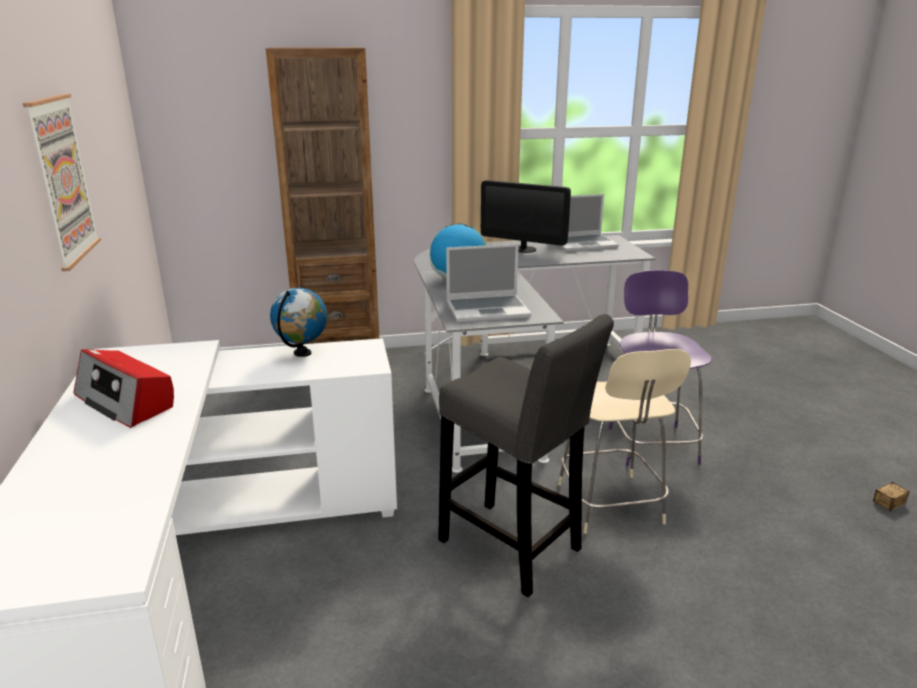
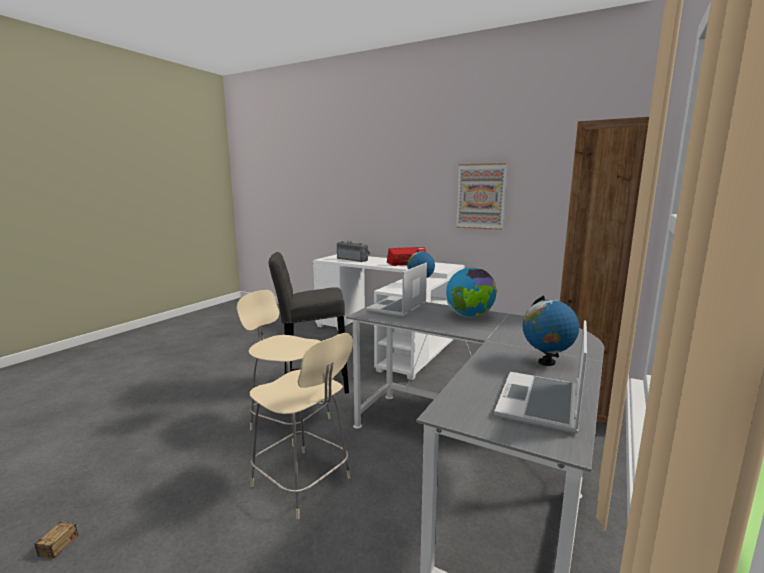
camera: 130 degrees right, 10 degrees down
(90, 504) = (353, 259): none -> radio
(523, 249) = (546, 362): monitor -> globe
(651, 443) = (303, 483): purple chair -> beige chair

